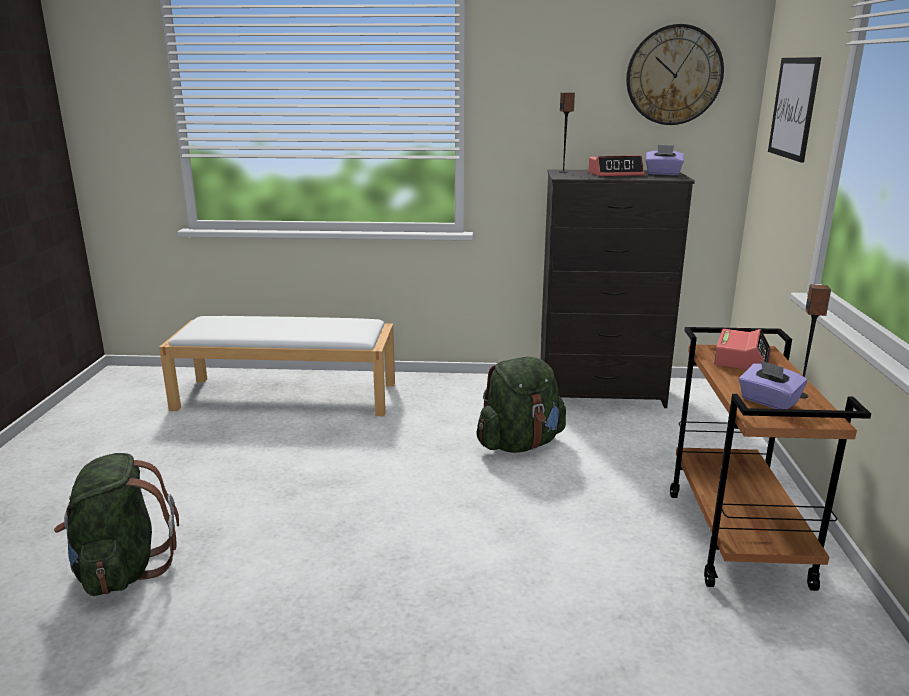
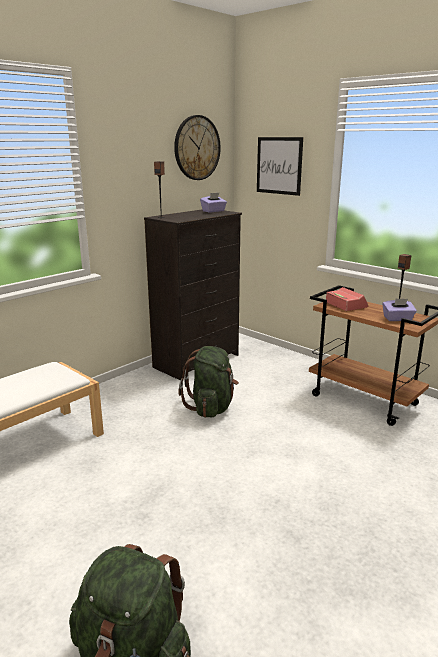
camera: 50 degrees left, 0 degrees up
(615, 174) = (193, 214): alarm clock -> none

